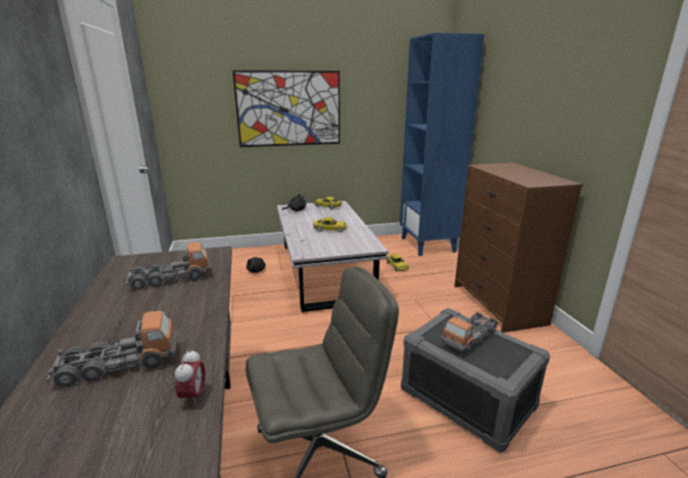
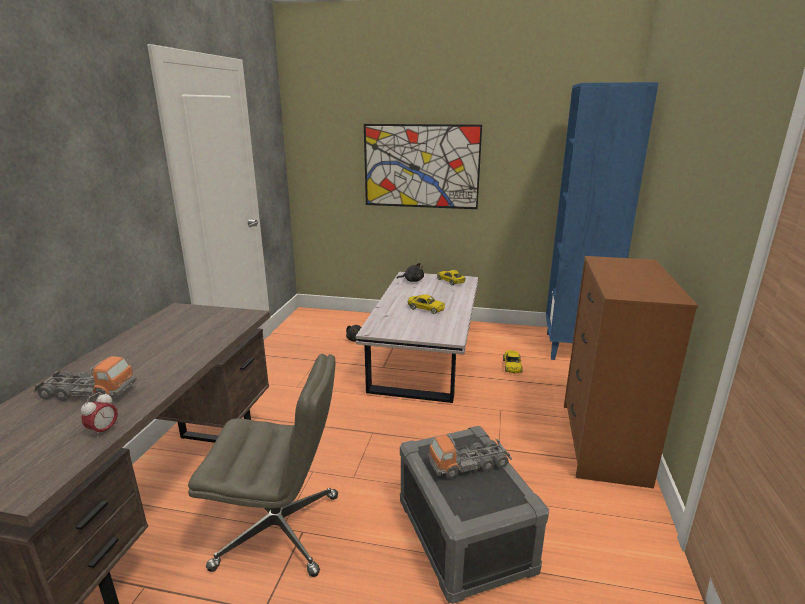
camera: 25 degrees right, 0 degrees up
(171, 278) = (191, 332): toy truck -> none

